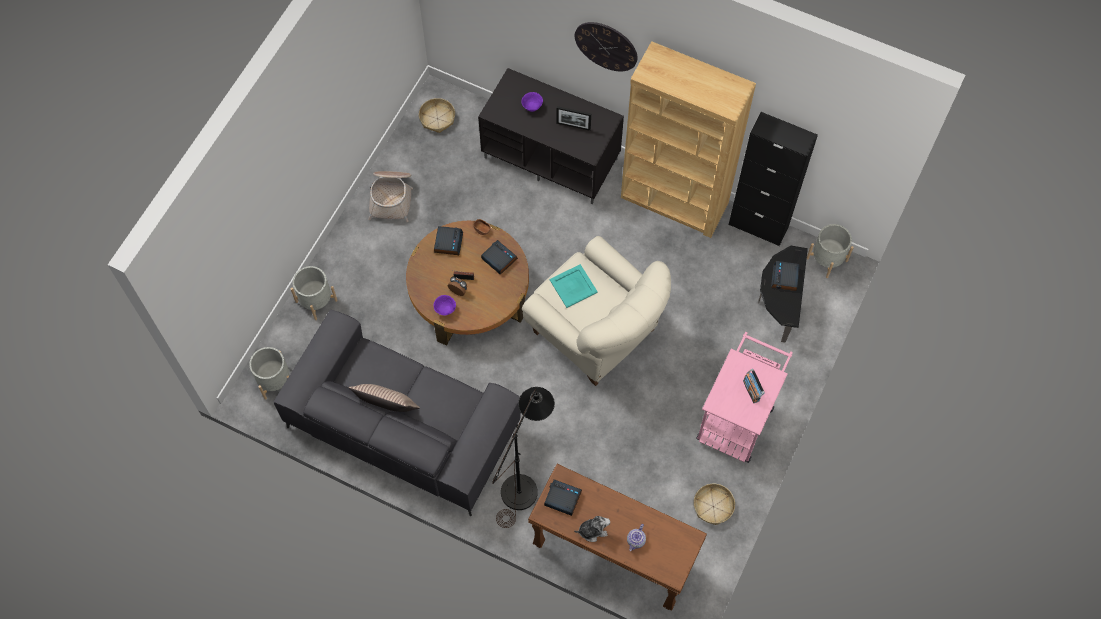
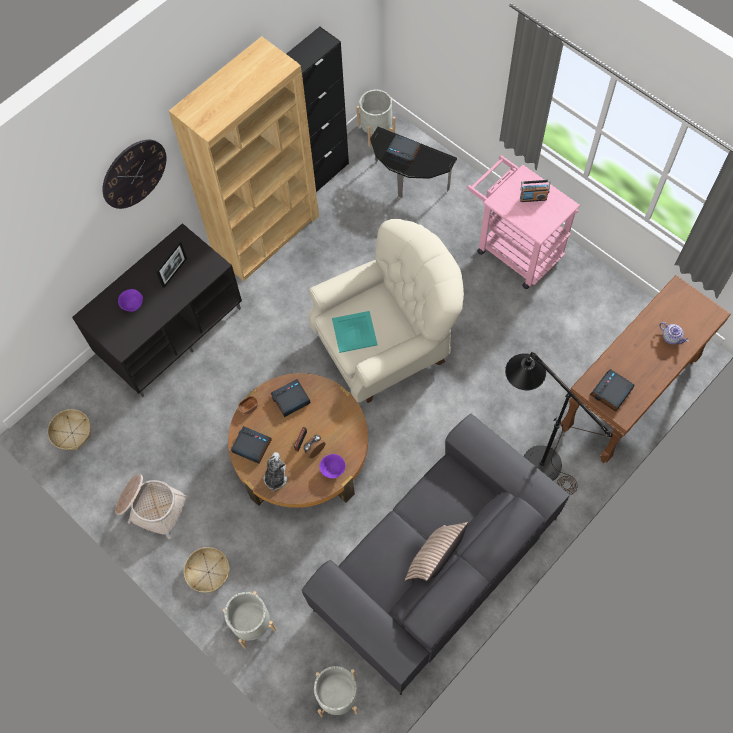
camera: 70 degrees left, 0 degrees up
(592, 530) = (652, 373): plush toy -> plush toy (275, 477)
(713, 506) = (598, 295): basket -> basket (208, 572)

